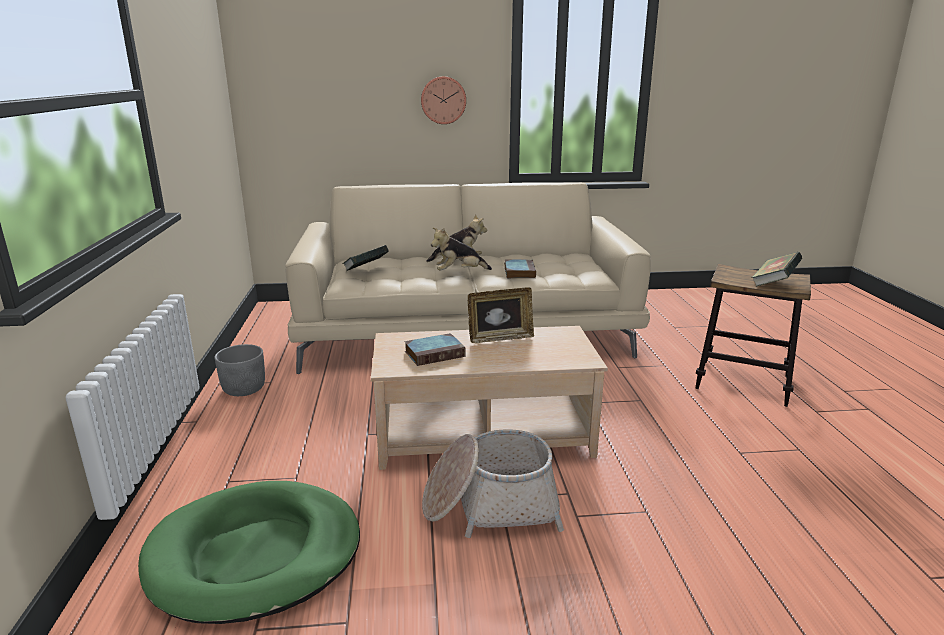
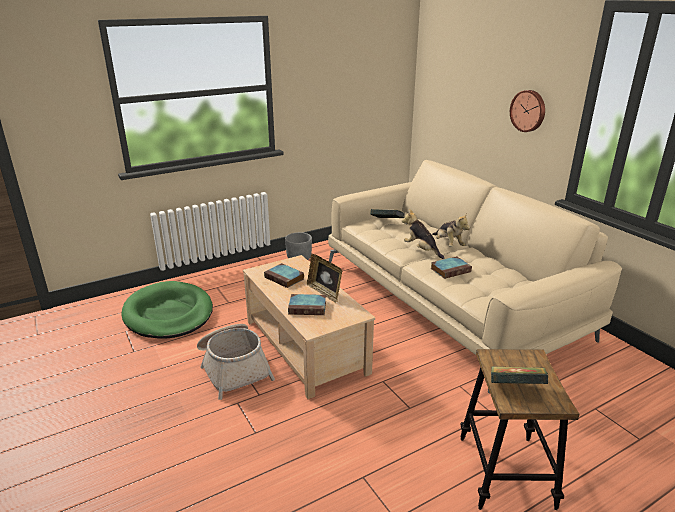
camera: 65 degrees right, 5 degrees up
(530, 353) = (308, 307): none -> book

